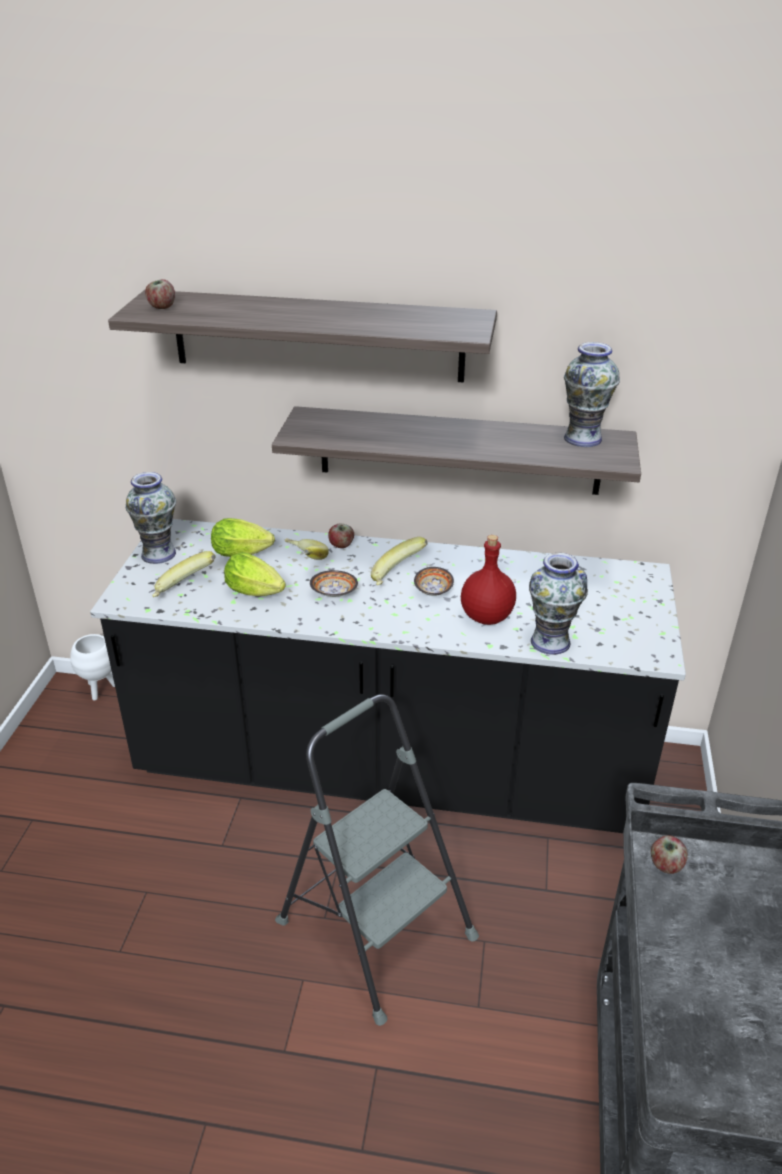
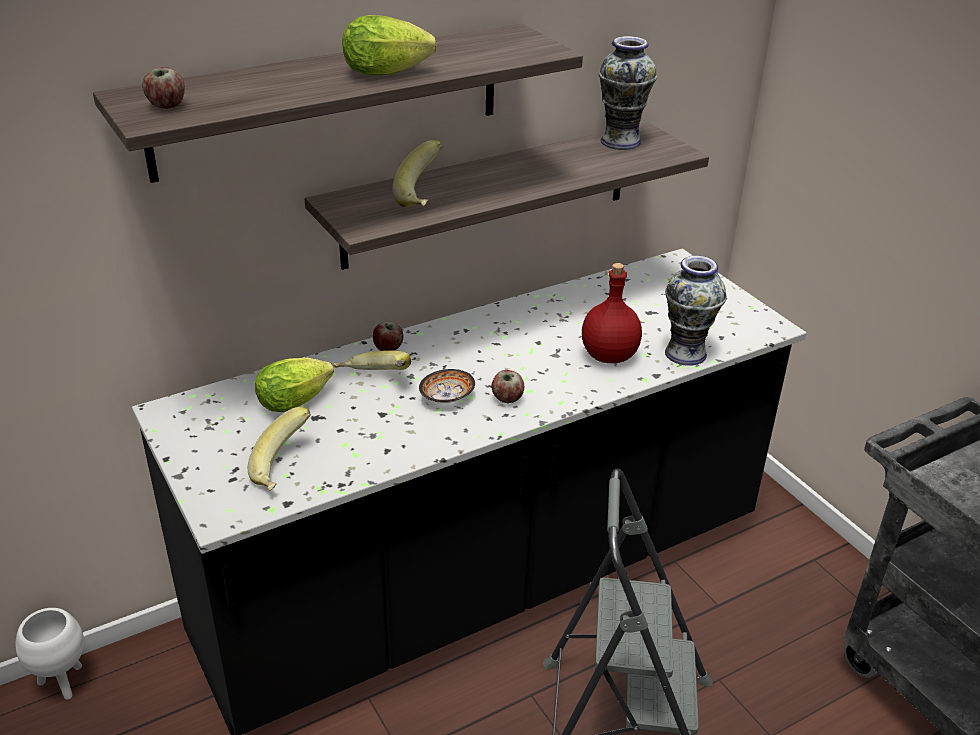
camera: 40 degrees left, 0 degrees up
(158, 554) = (194, 445): vase -> none
(257, 593) = (370, 433): lettuce -> lettuce (391, 73)
(398, 577) = (485, 355): banana -> banana (424, 196)
(433, 591) = (534, 353): bowl -> none
(665, 865) = (941, 492): apple -> apple (507, 399)

